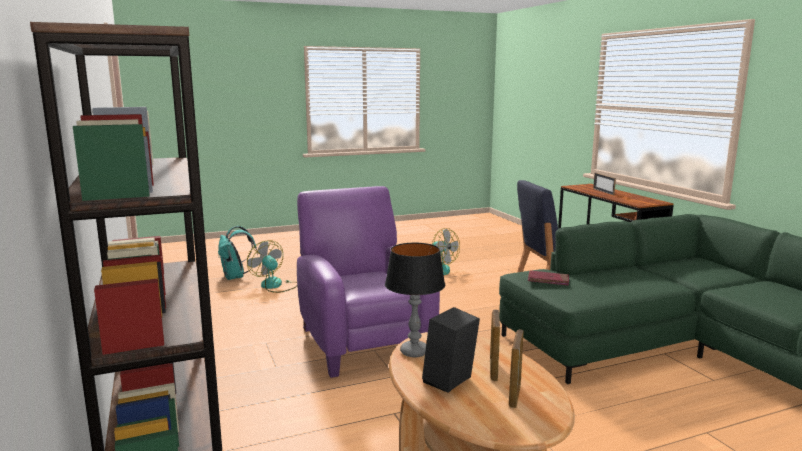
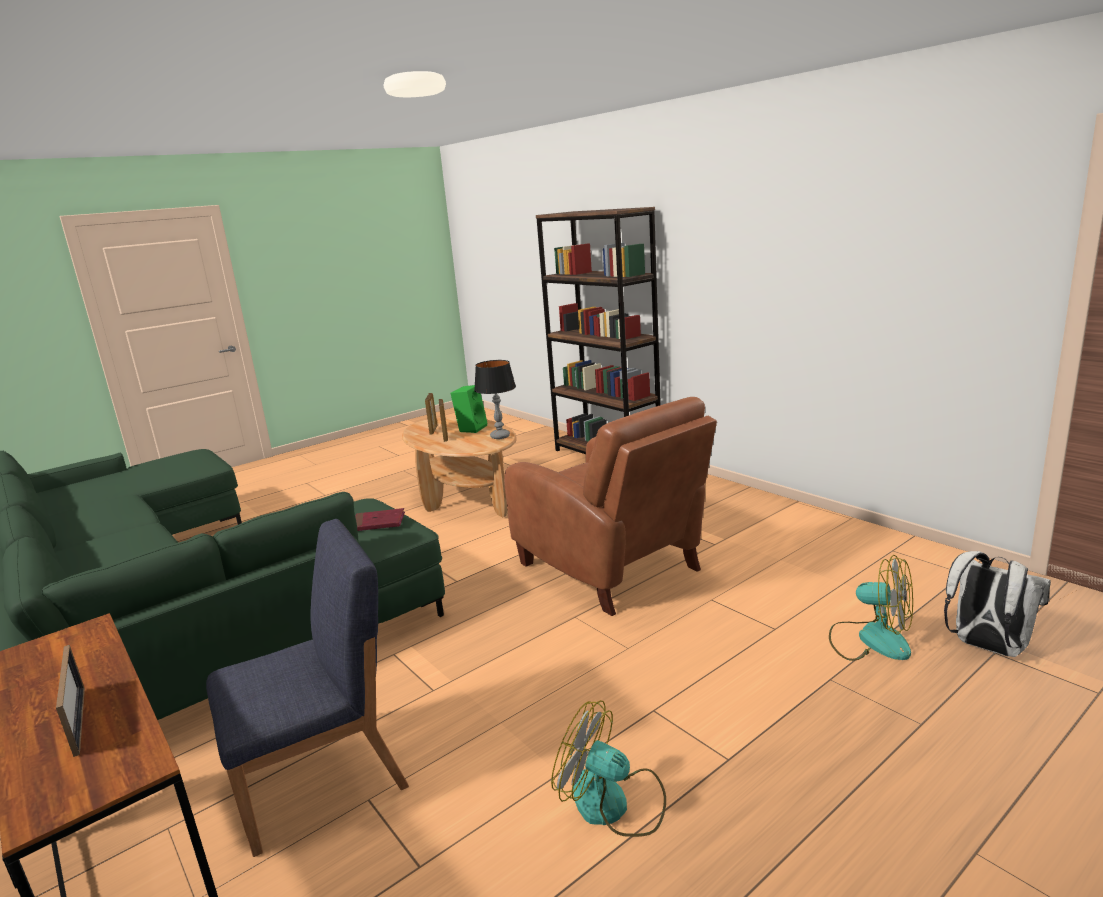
camera: 165 degrees right, 5 degrees up
(236, 277) = (986, 647): turquoise backpack -> white backpack
(362, 341) = (612, 569): purple armchair -> brown armchair
(450, 382) = (471, 428): black speaker -> green speaker

